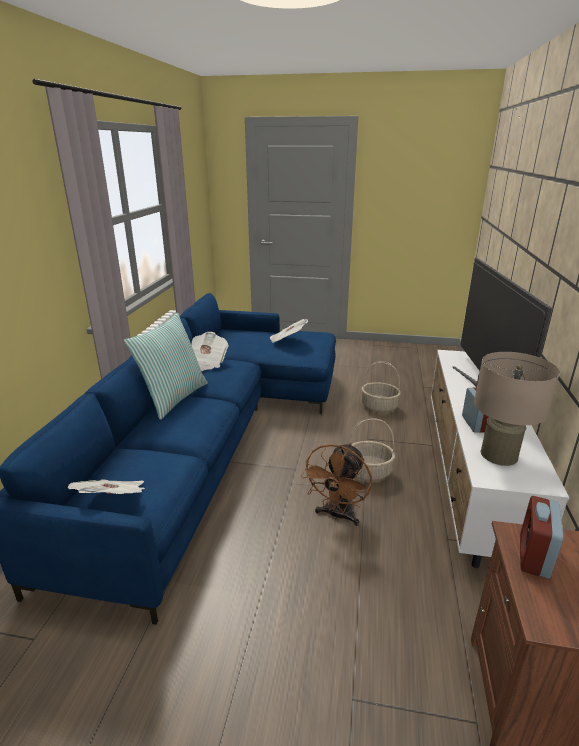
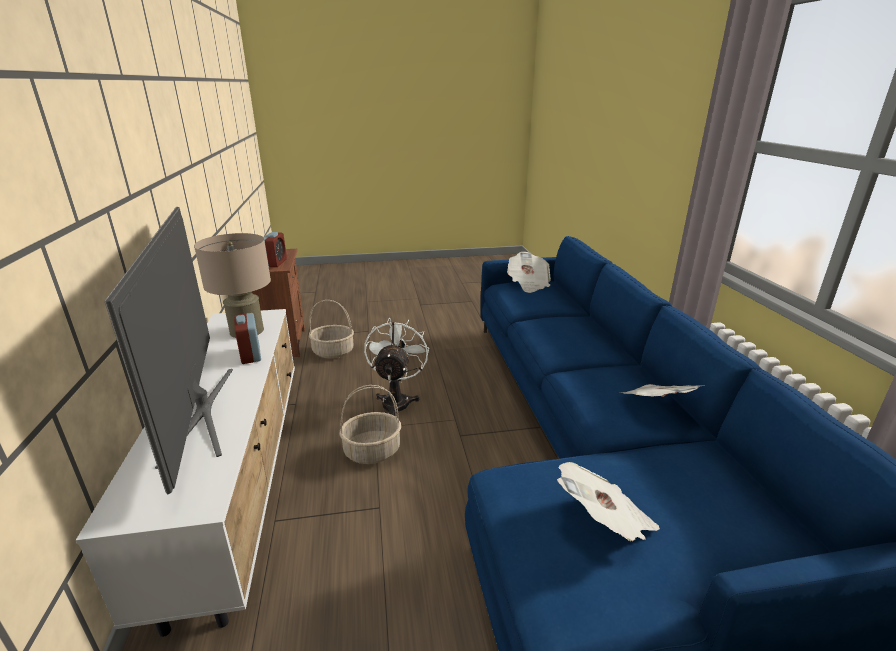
camera: 160 degrees right, 0 degrees up
(173, 398) = (609, 350): pillow -> none
(337, 516) = (397, 401): brown fan -> white fan
(379, 406) = (364, 612): basket -> basket (332, 352)

